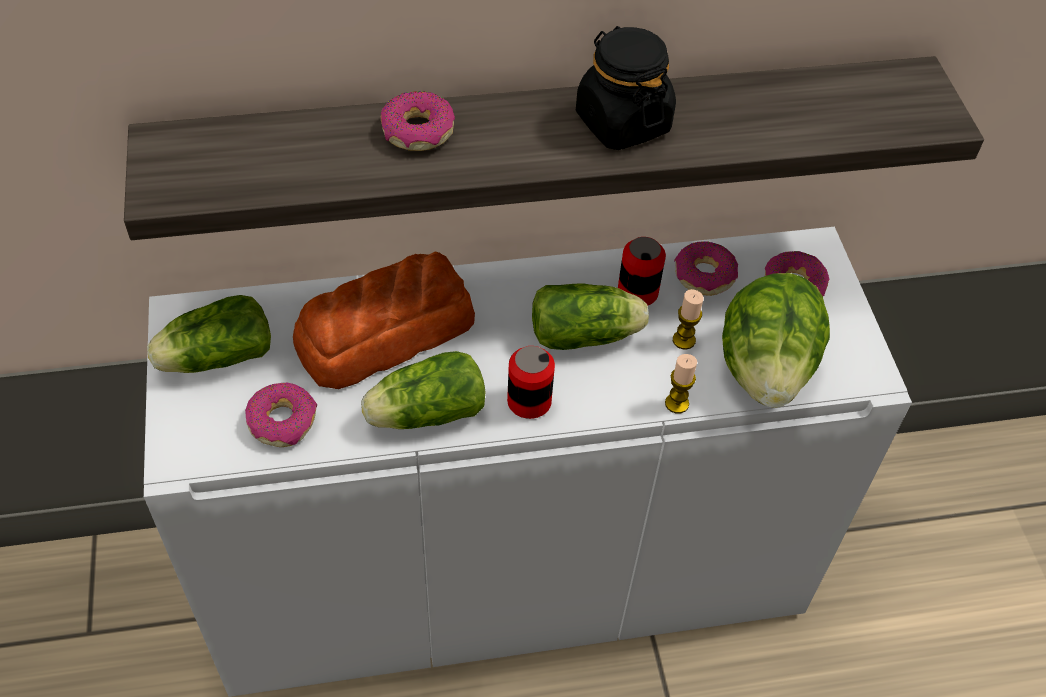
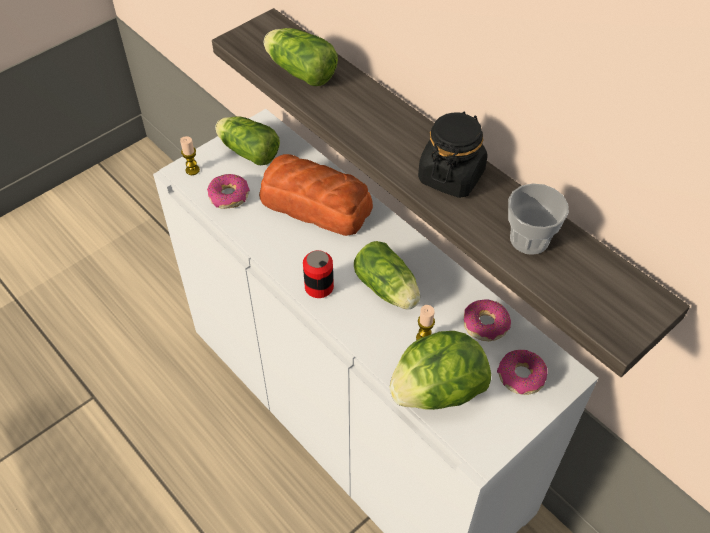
camera: 60 degrees right, 0 degrees up
(417, 132) = (361, 100): donut -> none
(423, 414) = (275, 247): lettuce -> lettuce (299, 70)
(637, 292) = (441, 298): can -> none
(676, 403) = (372, 357): candle -> candle (192, 170)
(769, 114) = (529, 239): none -> cup

